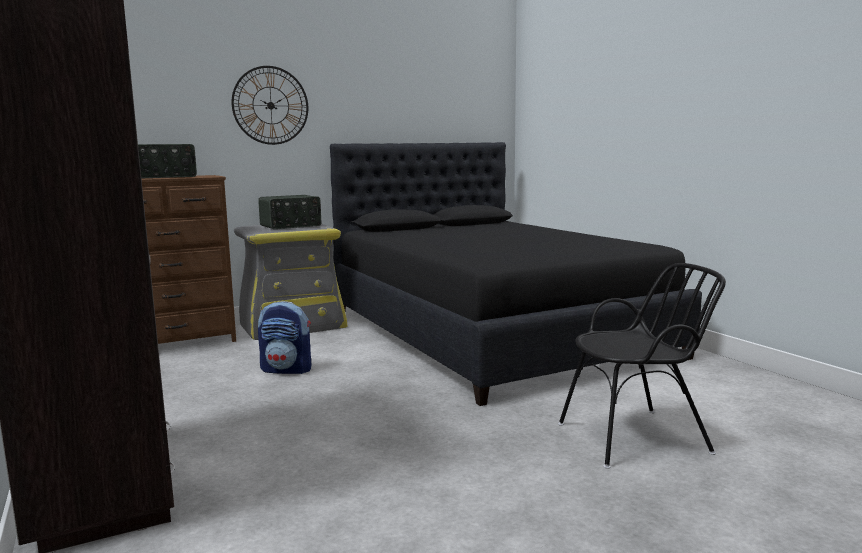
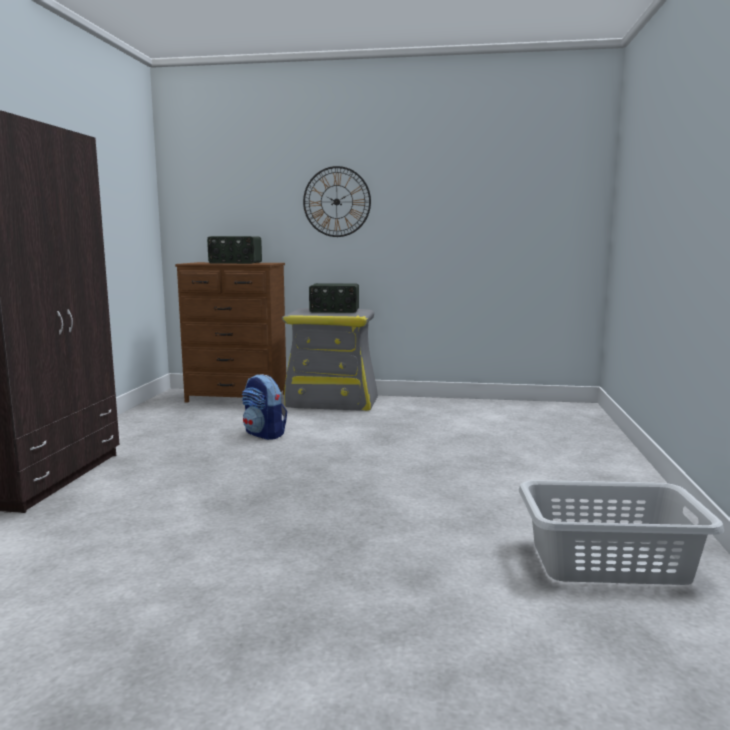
camera: 35 degrees right, 0 degrees up
(491, 332) = (484, 441): black bed -> none
(637, 436) = (419, 571): black chair -> none
(719, 392) = (607, 561): none -> grey laundry basket

